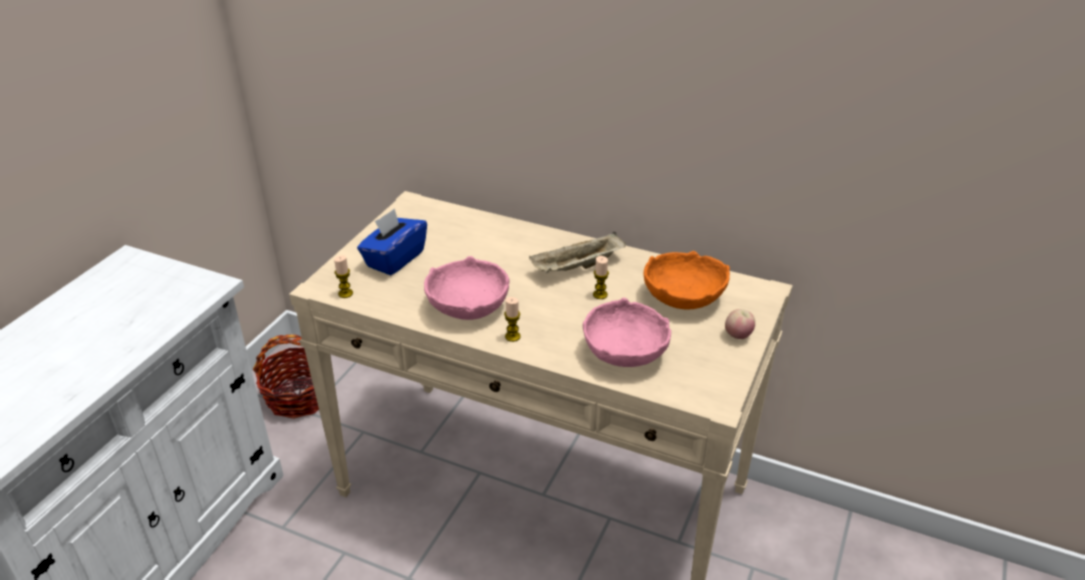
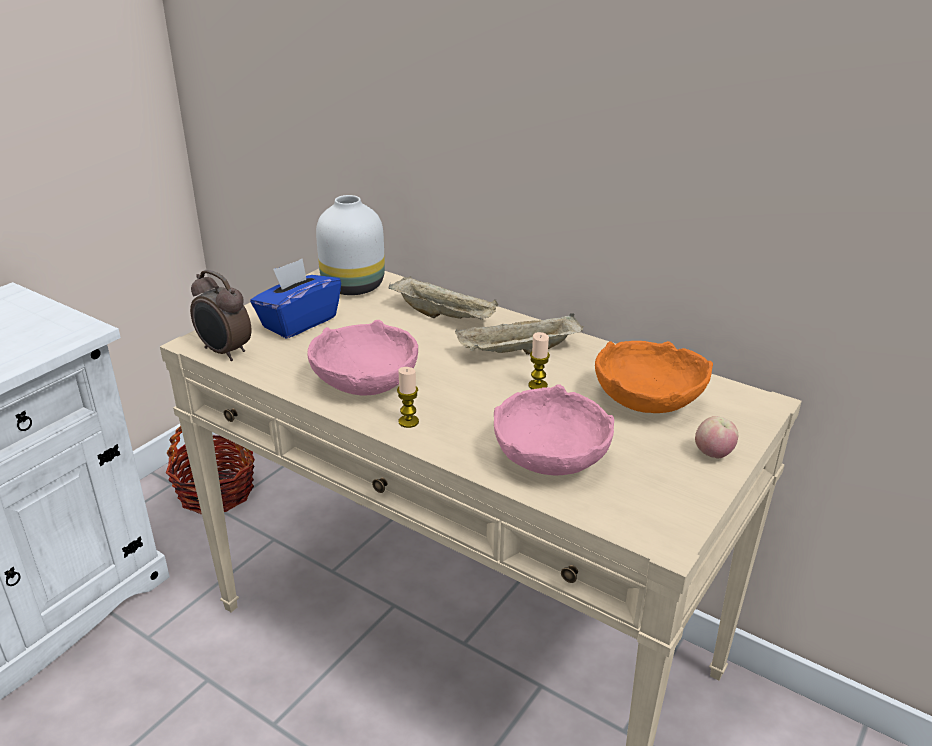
camera: 10 degrees right, 5 degrees down
(345, 293) = (224, 352): candle -> alarm clock
(428, 220) = (355, 287): none -> white vase
(510, 241) = (445, 316): none -> beige tray

